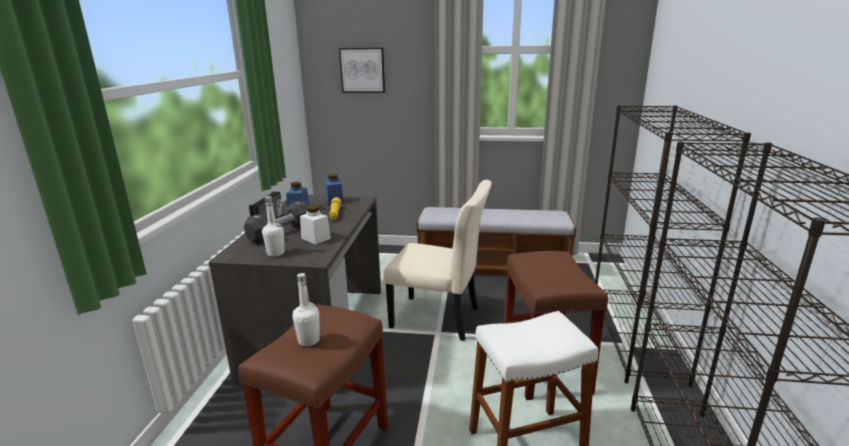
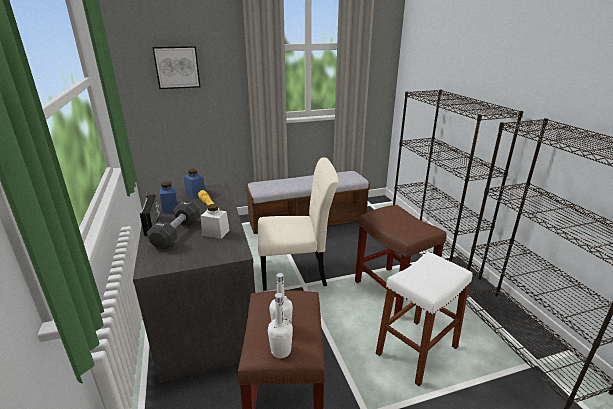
camera: 25 degrees left, 5 degrees up
(276, 253) = (193, 255): white bottle -> white bottle (281, 351)

